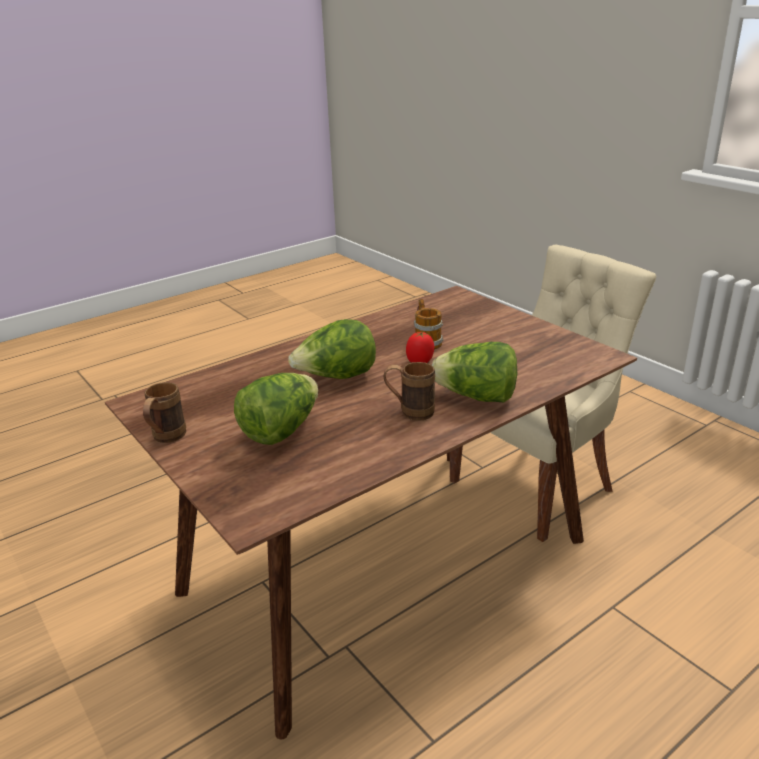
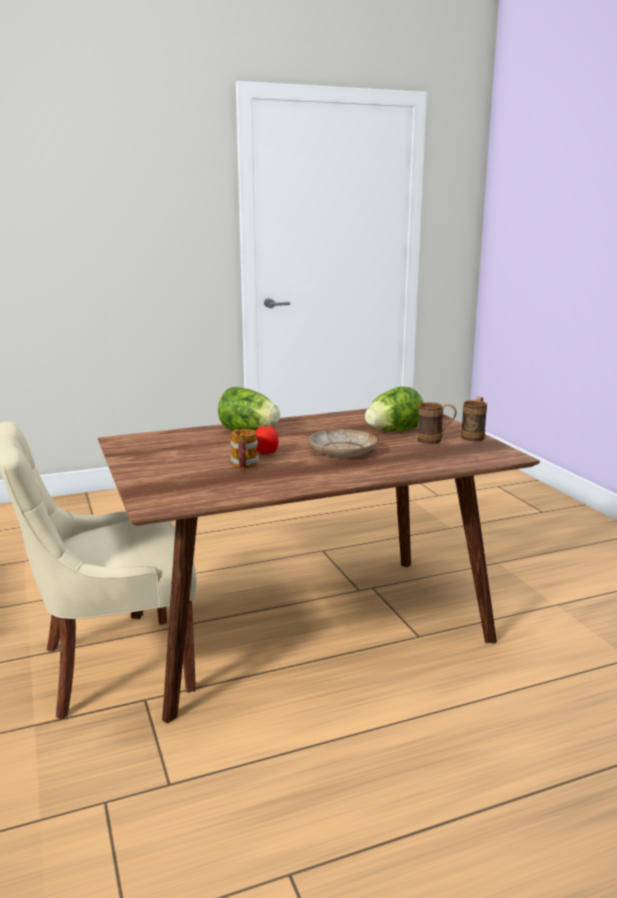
camera: 165 degrees left, 10 degrees down
(337, 378) = (342, 451): lettuce -> beige plate
(409, 412) = (302, 430): brown mug -> brown mug (435, 441)

